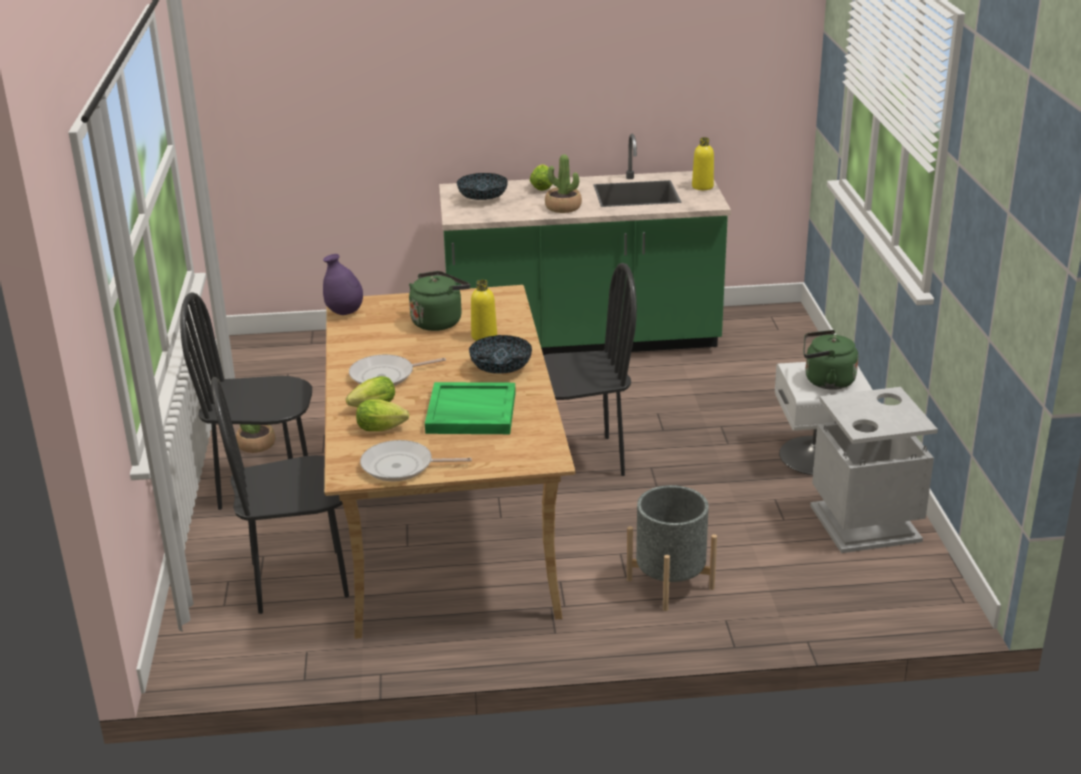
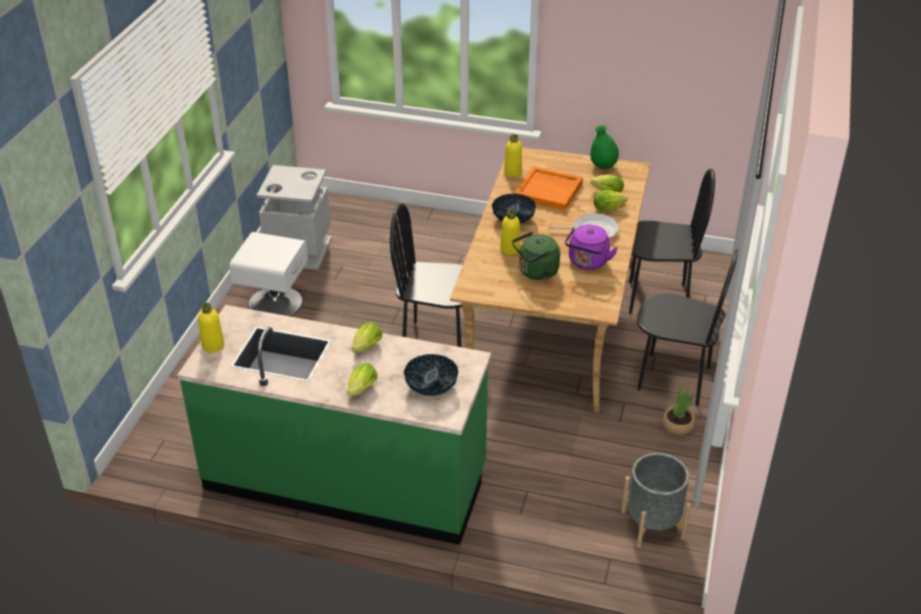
camera: 160 degrees left, 10 degrees up
(344, 312) = (605, 300): purple vase -> none
(379, 341) = (587, 263): none -> purple kettle
(402, 467) = (603, 166): frying pan -> green vase
(470, 413) = (549, 191): green tray -> orange tray
(541, 428) = (513, 172): none -> yellow bottle
(563, 207) = (365, 348): potted plant -> lettuce
(670, 584) = (441, 244): grey planter -> grey planter (652, 524)
(826, 381) = (271, 247): green kettle -> none

